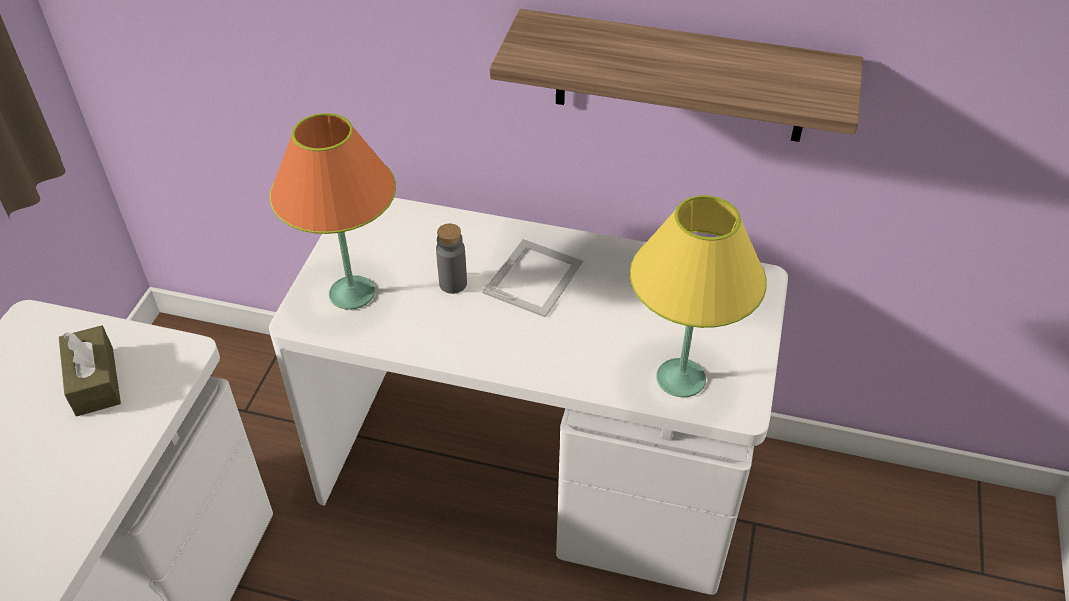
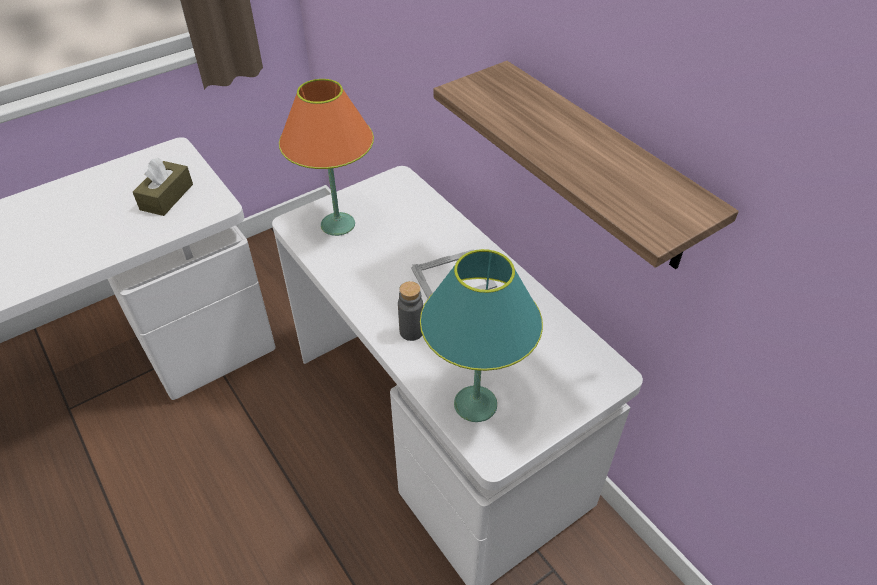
camera: 40 degrees right, 0 degrees up
(453, 283) = (400, 252): grey bottle -> grey bottle (411, 331)
(681, 378) = (476, 404): yellow table lamp -> turquoise table lamp

